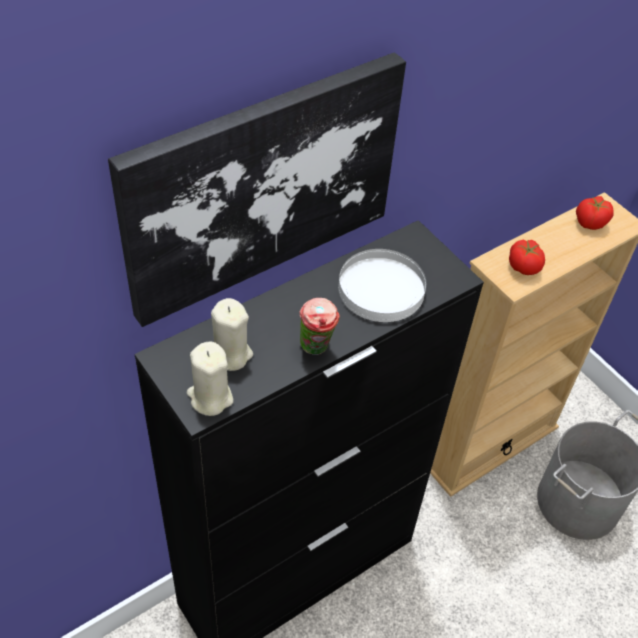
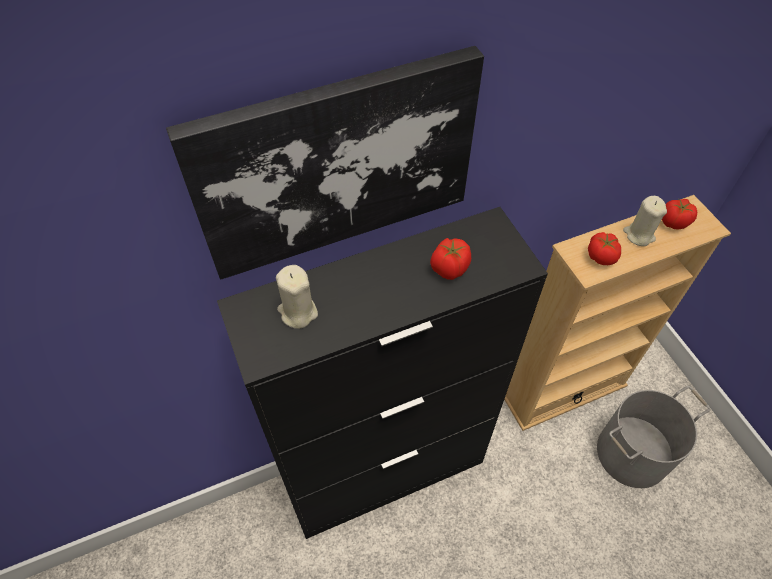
camera: 15 degrees right, 5 degrees up
(210, 397) = (270, 351): beige candle -> beige candle (639, 235)
(316, 348) = (376, 318): cup -> none
(381, 289) = (449, 268): white plate -> tomato

